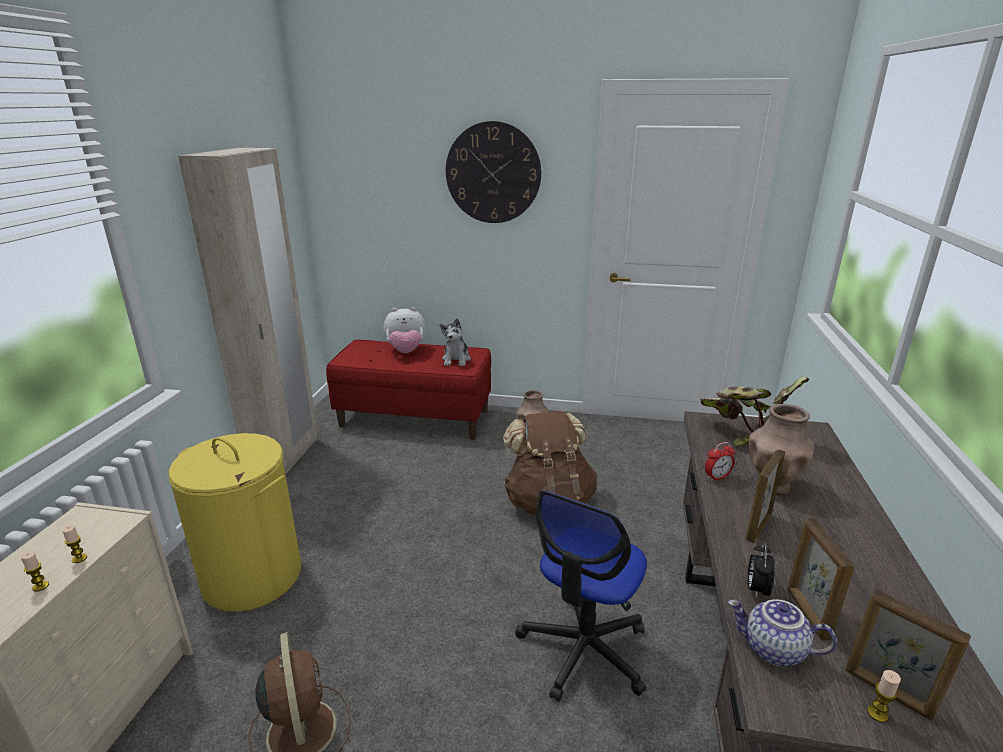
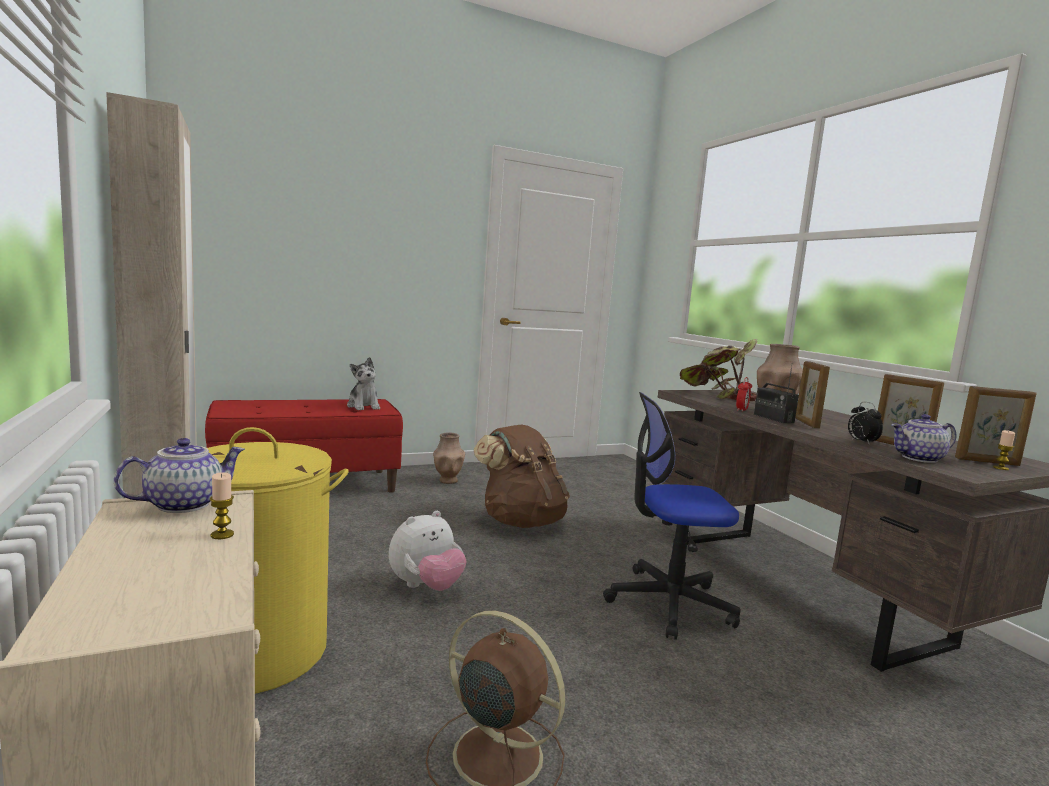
camera: 35 degrees left, 15 degrees down
(40, 586) = (207, 564): candle -> none
(101, 519) = (184, 504): none -> teapot
(406, 351) = (296, 404): plush toy -> plush toy (426, 587)
(493, 173) = (393, 215): wall clock -> none
(584, 650) = (669, 603): office chair -> office chair turned 90 degrees clockwise
(727, 505) = (773, 418): none -> radio

